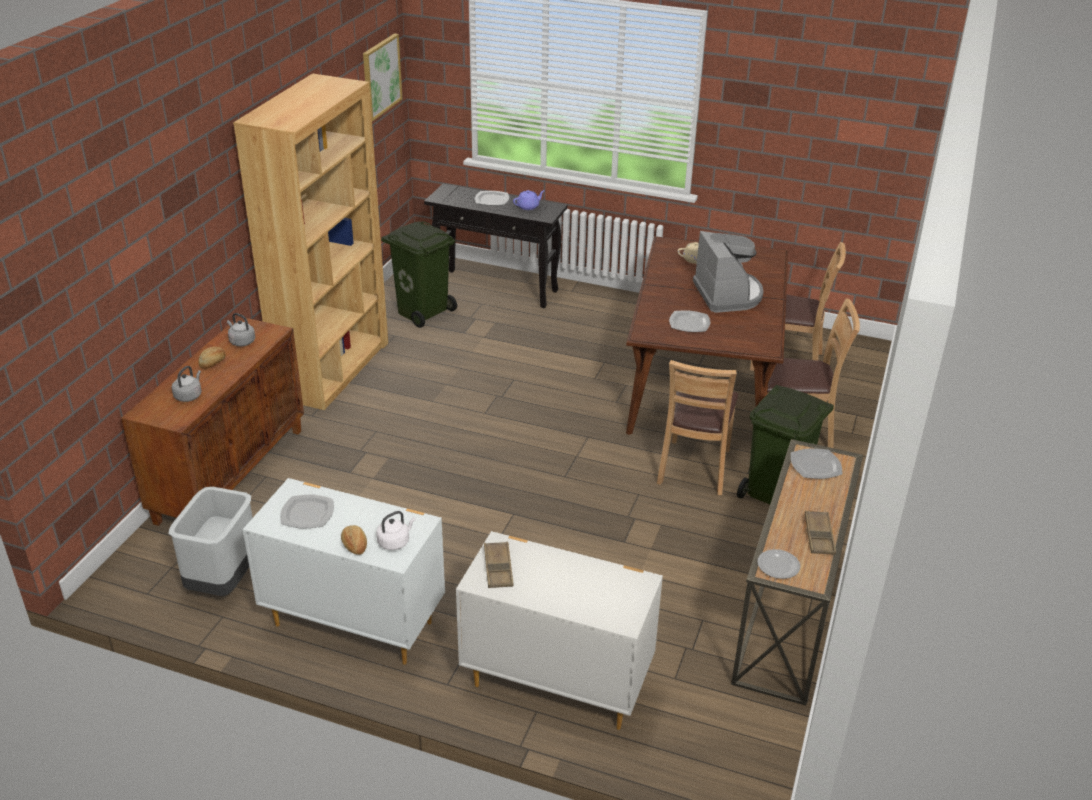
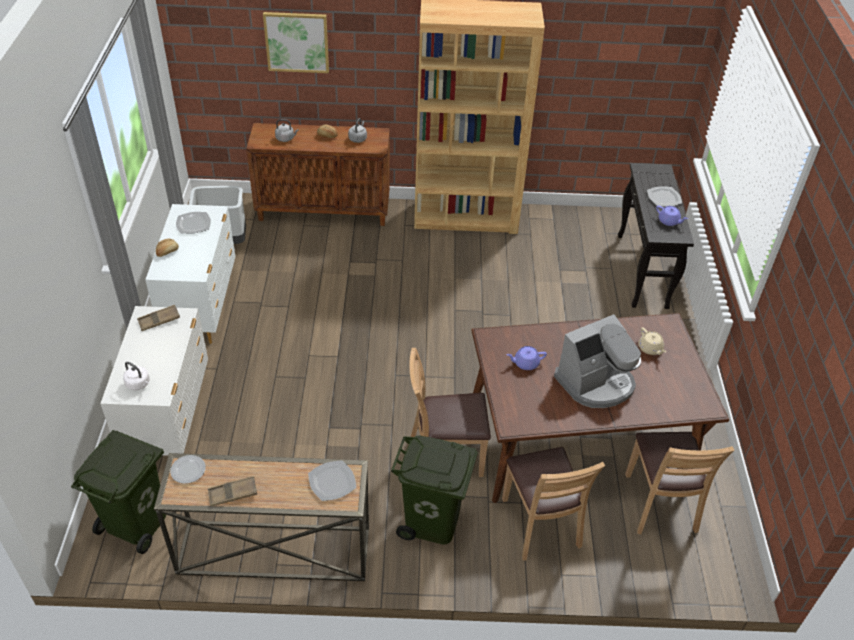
camera: 70 degrees right, 10 degrees up
(381, 76) = (659, 46): picture -> picture (297, 42)
(395, 542) = (175, 268): white kettle -> white kettle (139, 384)
(423, 311) = (575, 239): green trash can -> green trash can (137, 523)
(689, 323) = (525, 363): plate -> purple teapot

